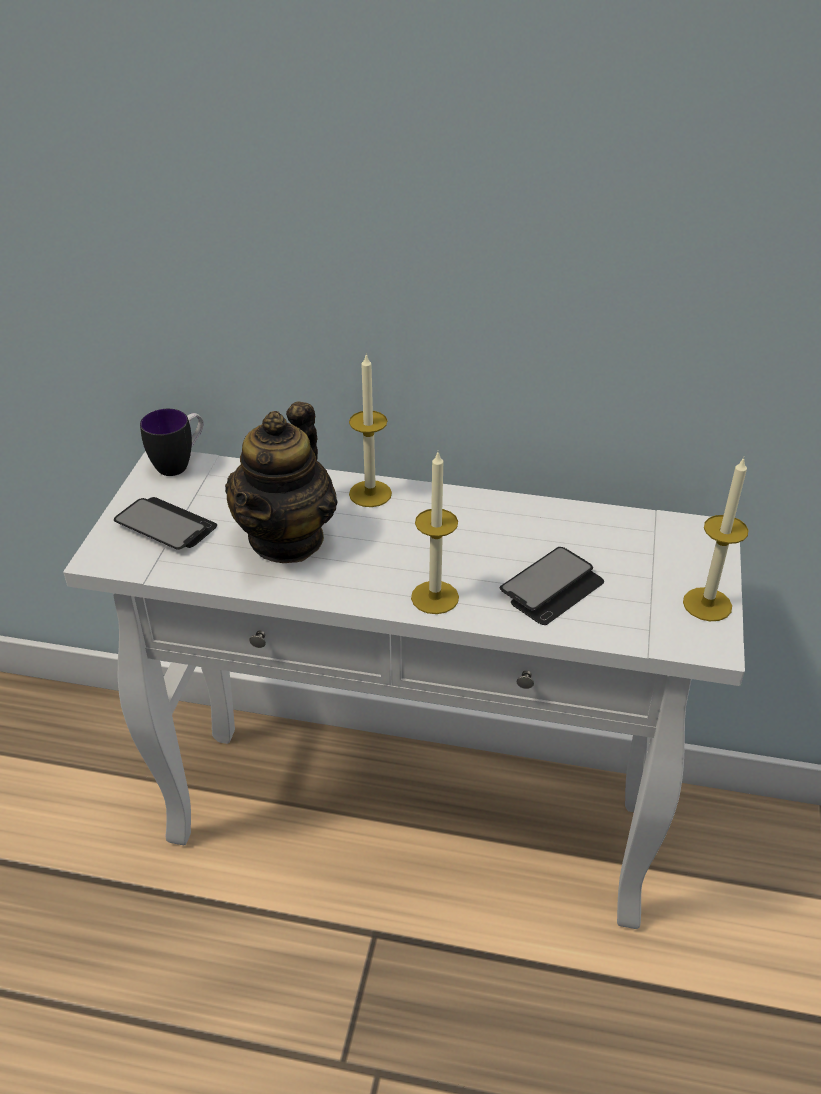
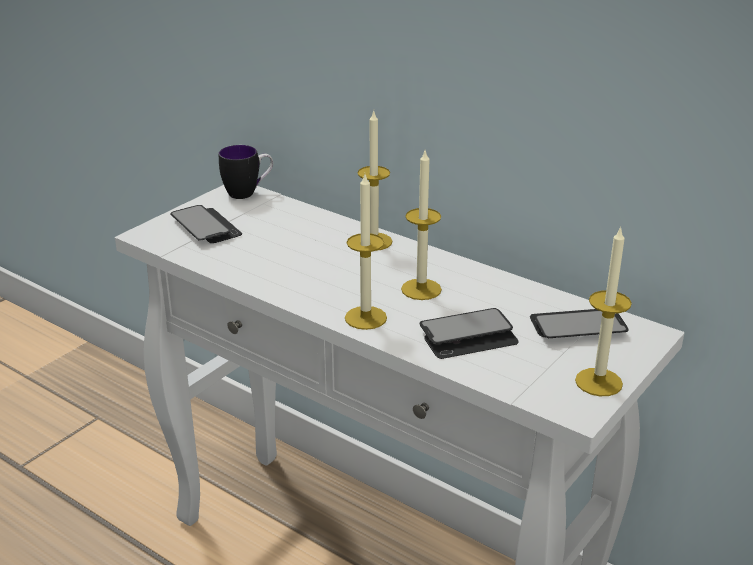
camera: 25 degrees right, 10 degrees down
(287, 538) = (285, 254): teapot -> none
(464, 543) = (421, 289): none -> candle
(644, 543) = (577, 326): none -> phone

